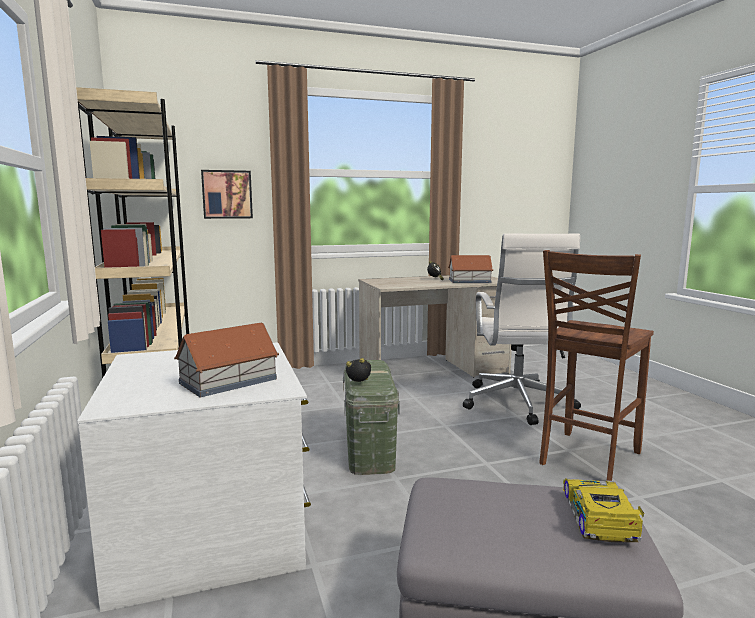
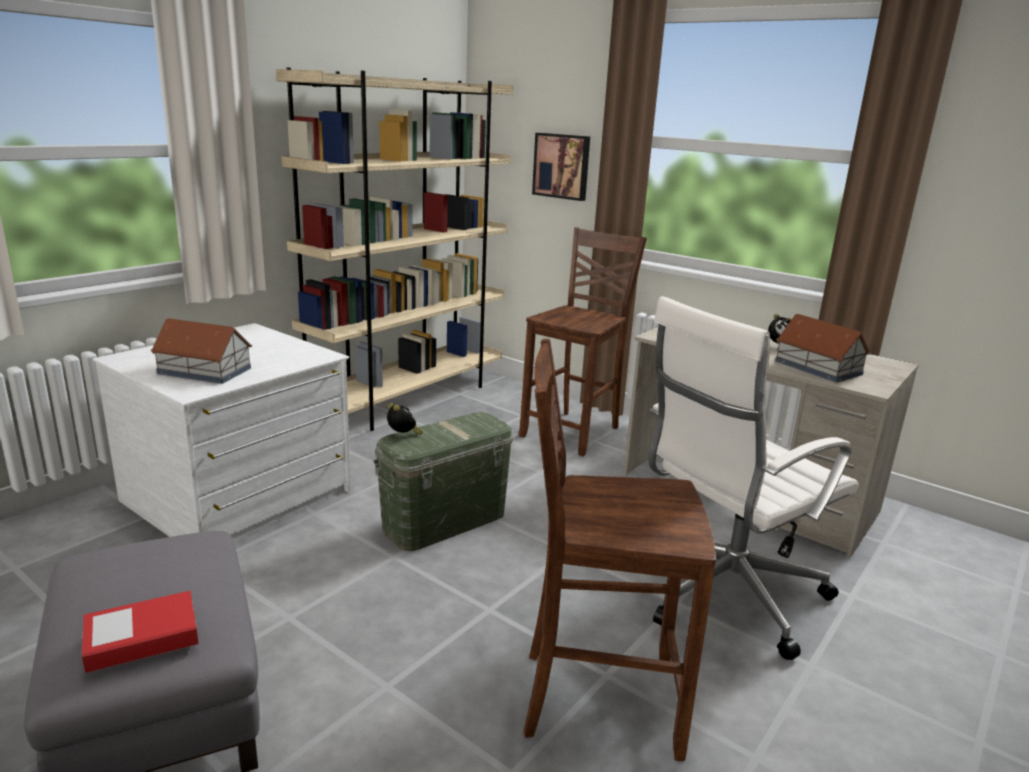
camera: 55 degrees right, 10 degrees up
(308, 383) = (573, 432): none -> brown chair
(598, 517) = (142, 639): toy car -> book

